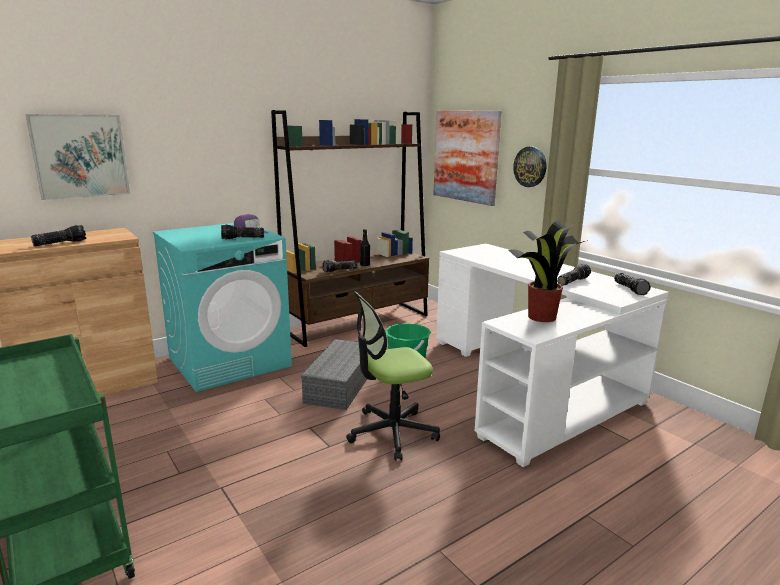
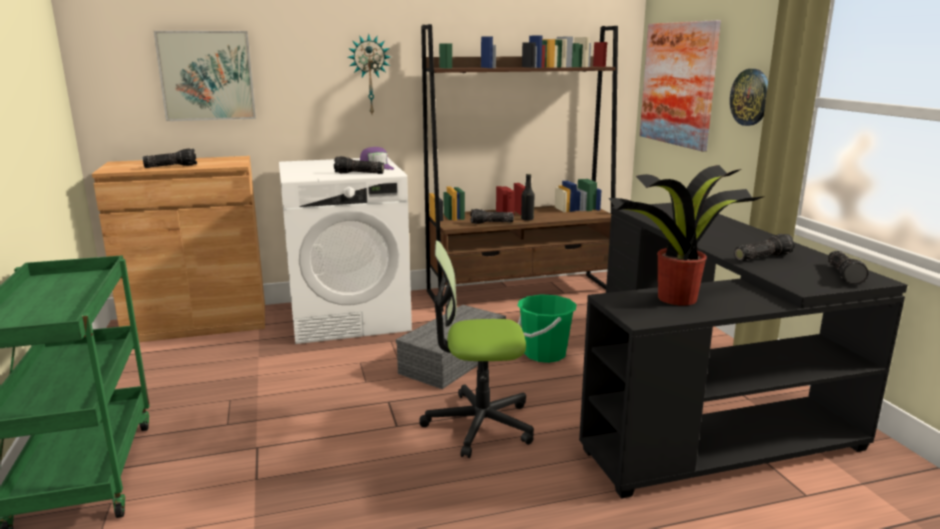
camera: 20 degrees right, 0 degrees up
(229, 152) = (369, 75): none -> wall clock
(230, 361) = (349, 317): turquoise washing machine -> white washing machine
(532, 384) = (704, 397): white desk -> black desk

